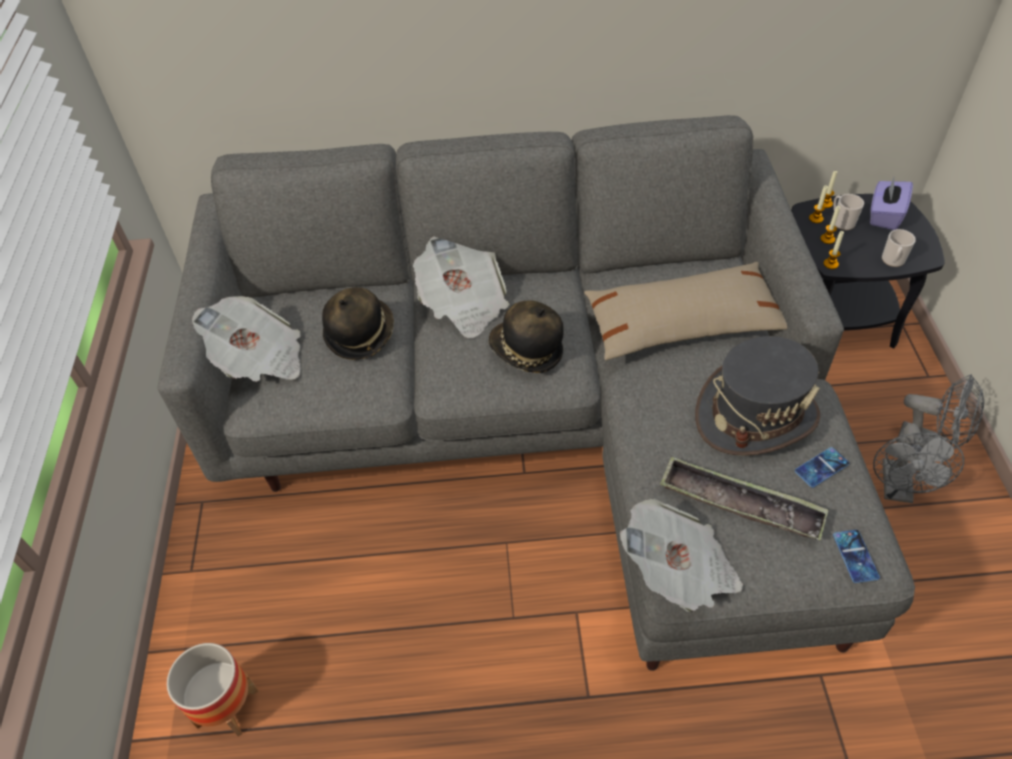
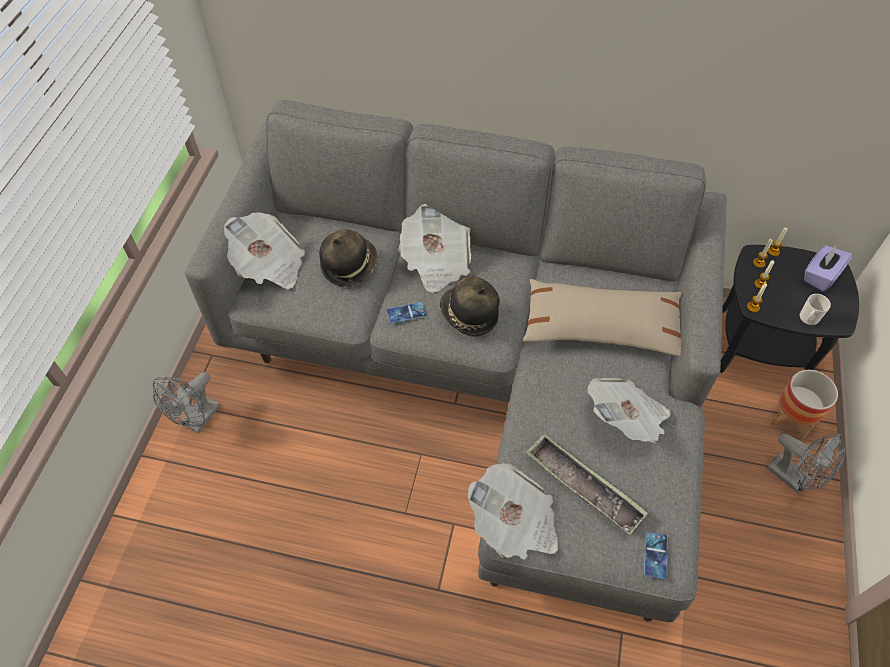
camera: 15 degrees right, 5 degrees up
(227, 707) = (182, 512): planter -> planter (790, 419)
(755, 415) = (626, 419): grey hat -> newspaper
(821, 467) = (661, 477): phone -> phone (406, 313)
(841, 222) = (779, 272): mug -> none
(897, 490) = (750, 508): grey fan -> grey fan (197, 420)

